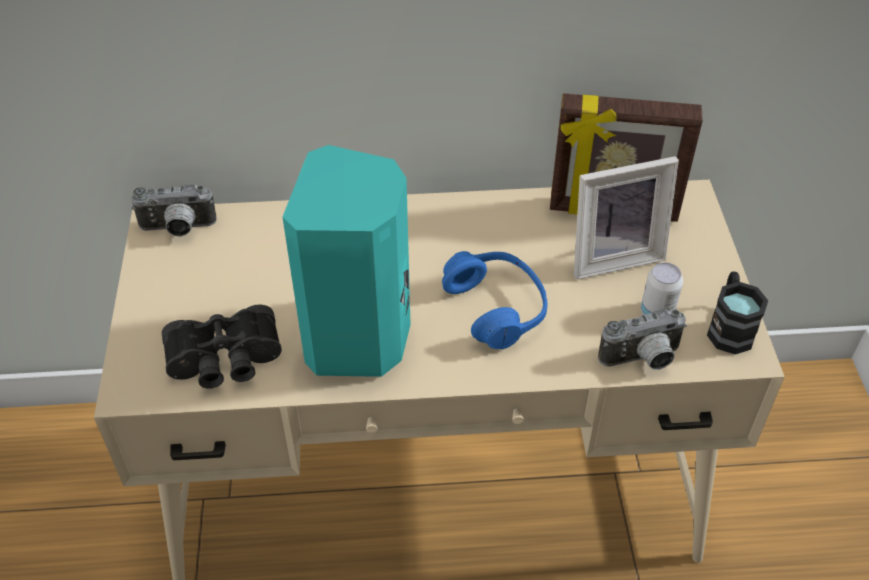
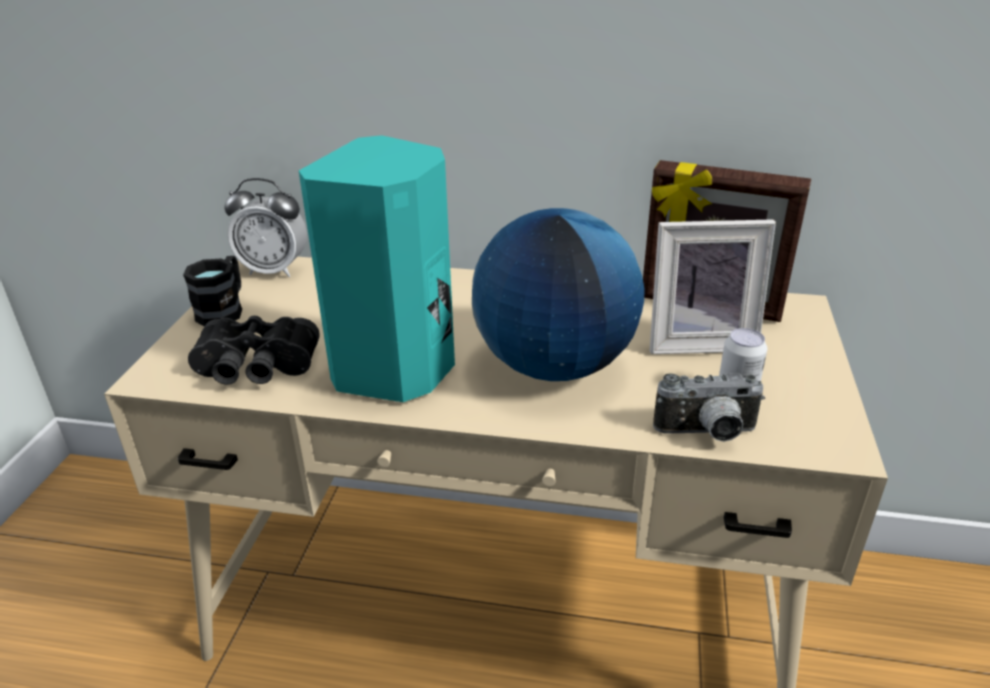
camera: 15 degrees right, 15 degrees down
(178, 229) = (274, 270): camera -> alarm clock
(496, 308) = (554, 366): blue headphones -> globe
(729, 327) = (823, 419): black mug -> black mug (224, 310)

